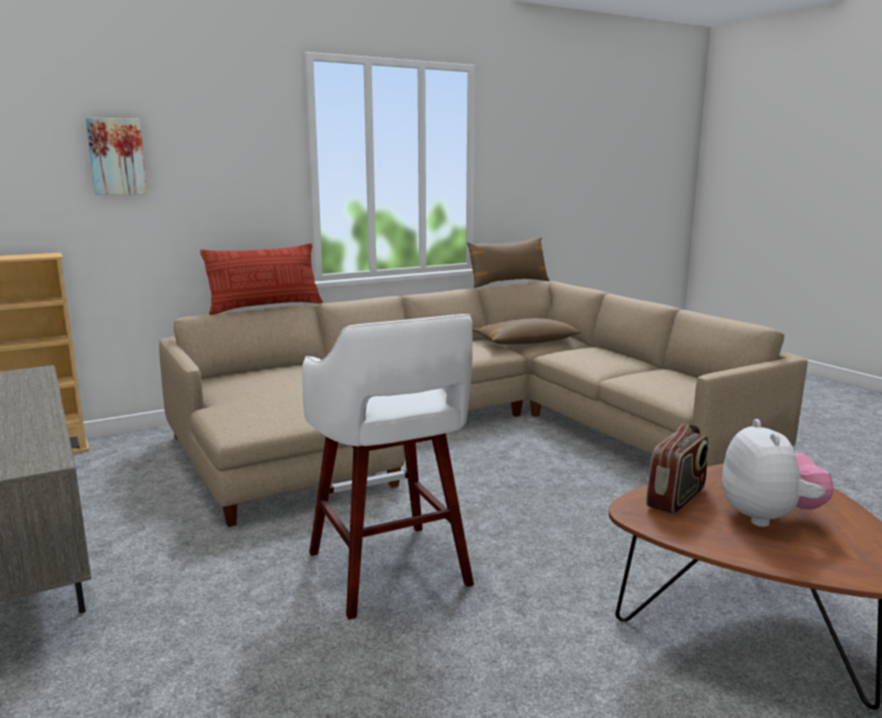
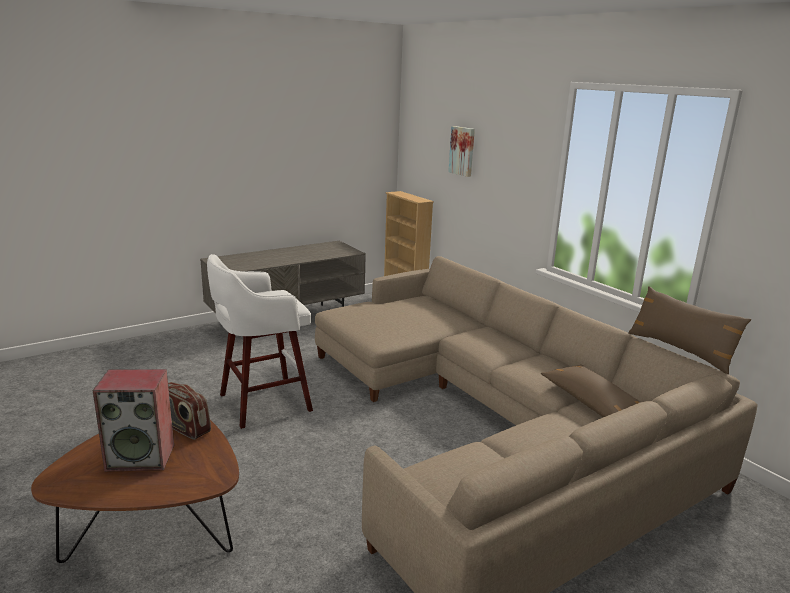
camera: 85 degrees right, 5 degrees up
(265, 307) = (479, 270): pillow -> none
(768, 518) = (141, 457): plush toy -> speaker

